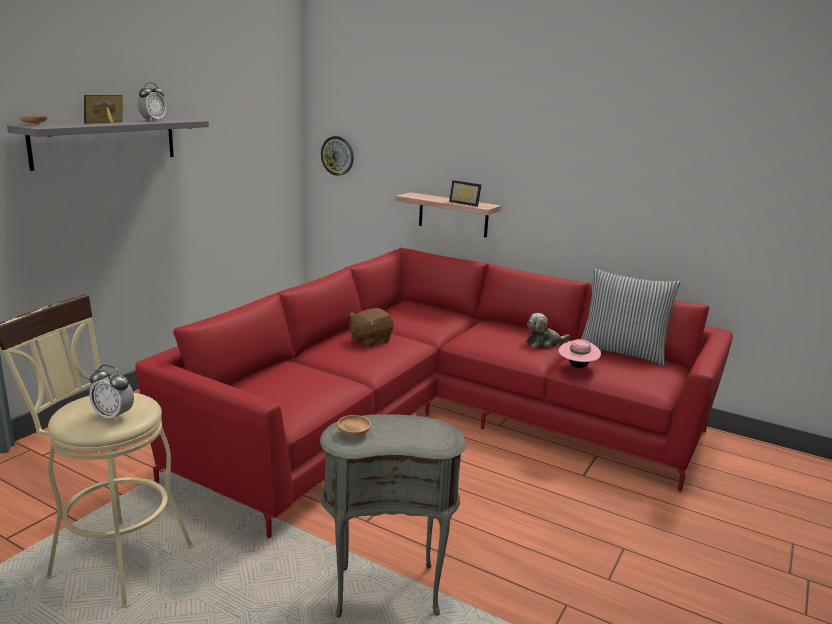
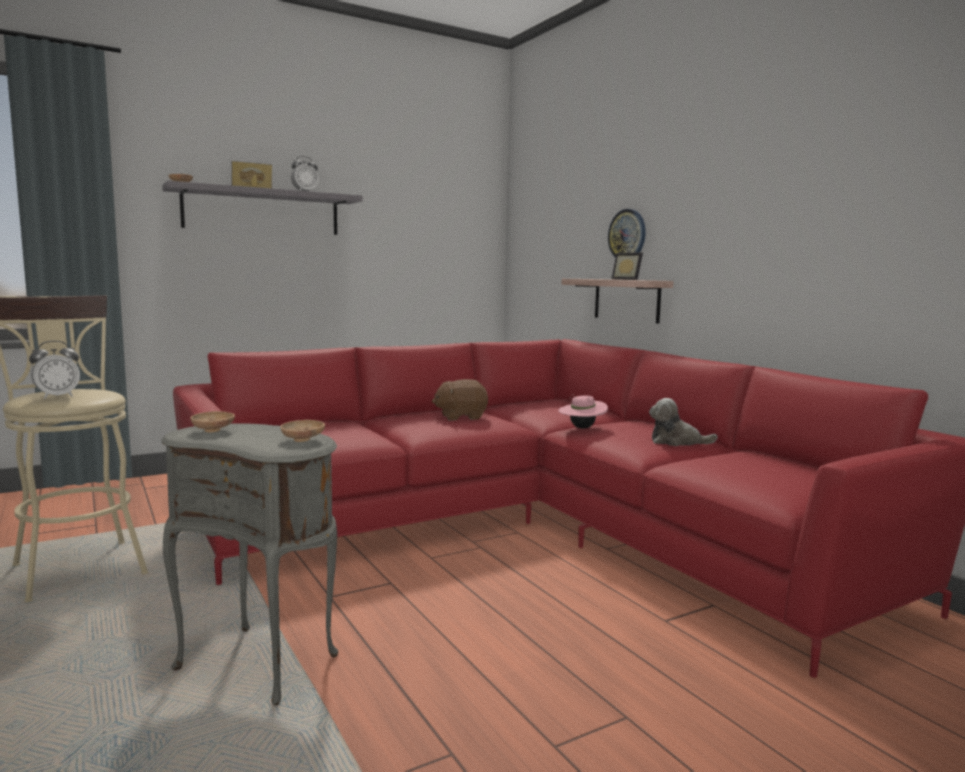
camera: 30 degrees right, 10 degrees down
(113, 416) = (57, 397): alarm clock -> alarm clock turned 90 degrees counterclockwise
(337, 155) = (530, 249): wall clock -> wall clock (627, 235)
(433, 429) = (303, 440): none -> brown bowl
(577, 366) = (688, 463): pink hat -> pink hat (582, 428)
(622, 352) = (785, 461): pillow -> none

